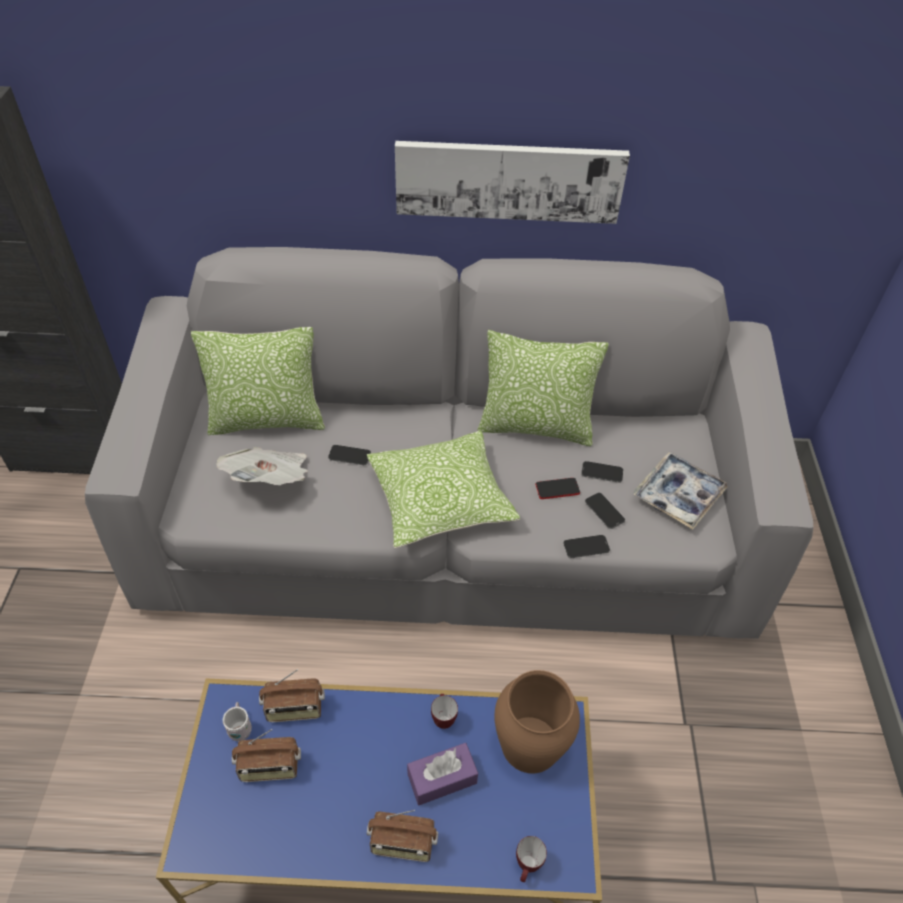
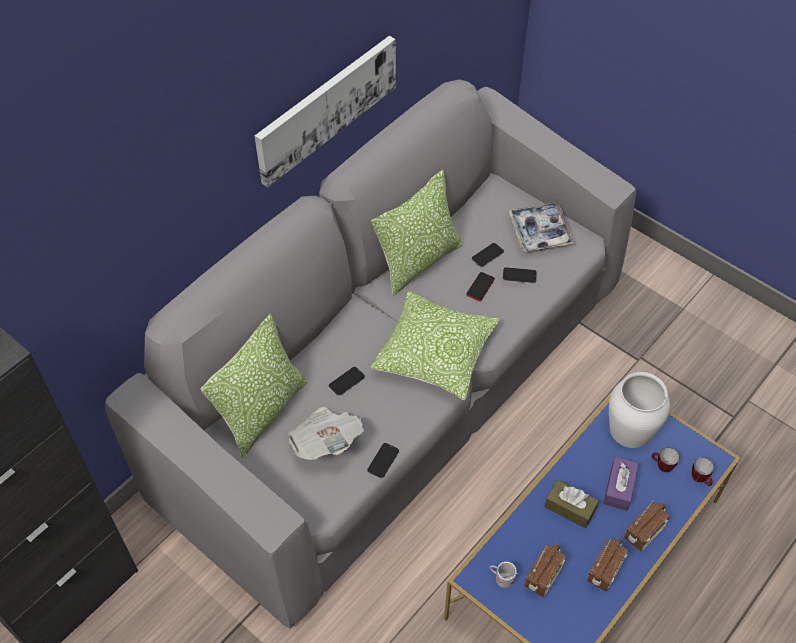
camera: 50 degrees left, 5 degrees up
(294, 709) = (512, 540): radio -> radio (605, 571)
(376, 742) = (570, 508): none -> brown tissue box
(443, 718) = (580, 462): mug -> mug (661, 467)
(529, 744) = (630, 430): brown vase -> white vase
(586, 547) = (538, 304): phone -> phone (383, 461)

